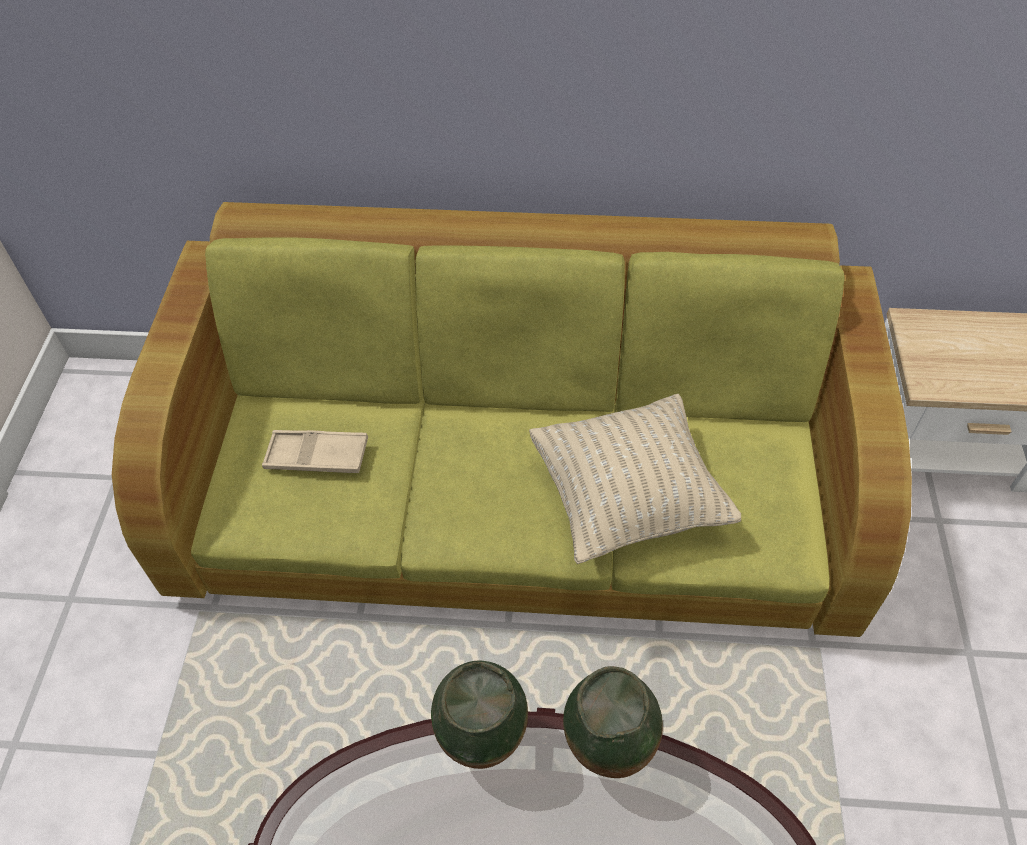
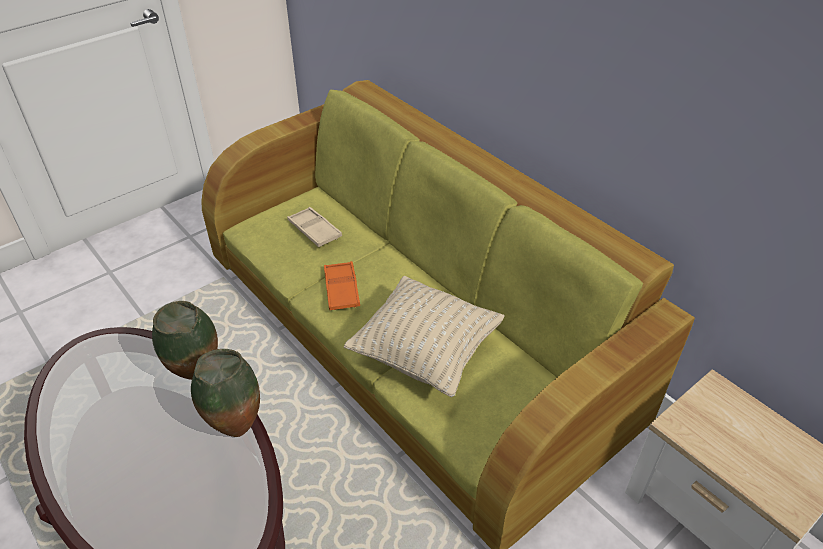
camera: 45 degrees right, 10 degrees down
(451, 502) = (341, 289): none -> orange tray

